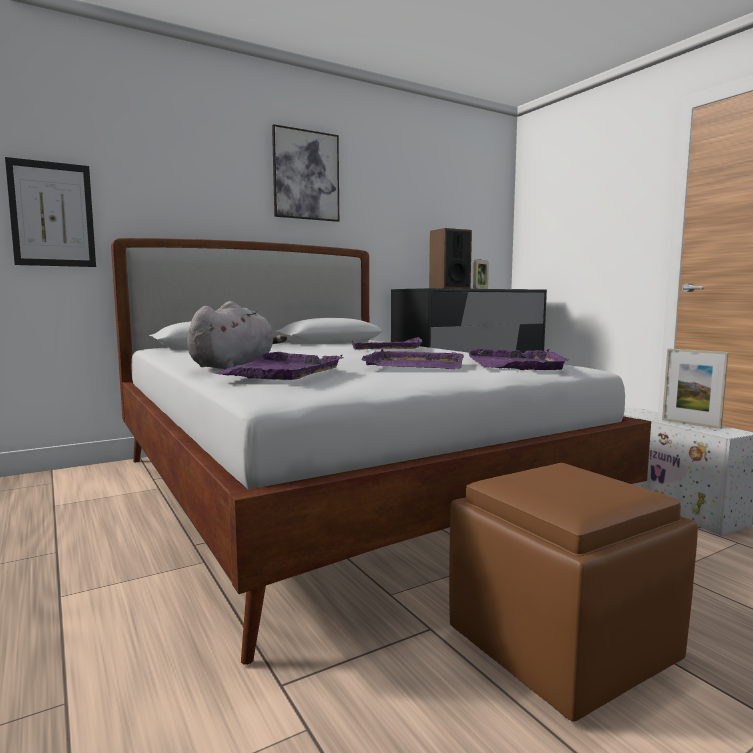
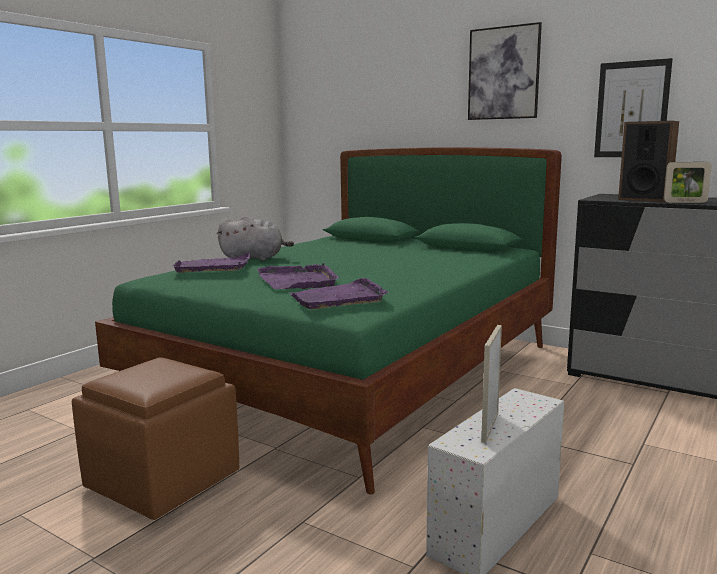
camera: 65 degrees right, 5 degrees up
(52, 214) = (321, 135): picture -> picture (631, 110)
(333, 493) = (356, 375): white bed -> green bed
(387, 347) = (432, 262): purple tray -> none

